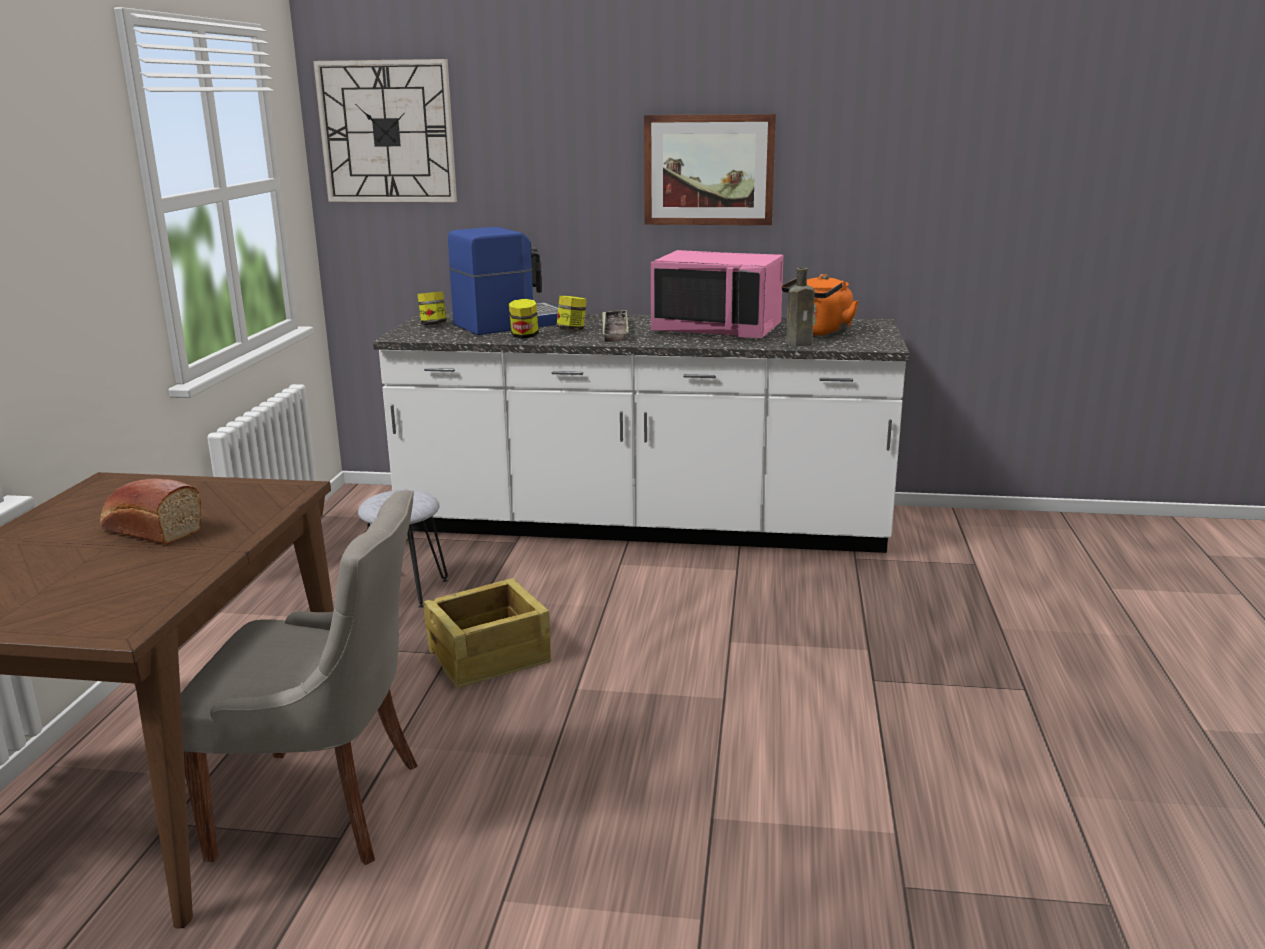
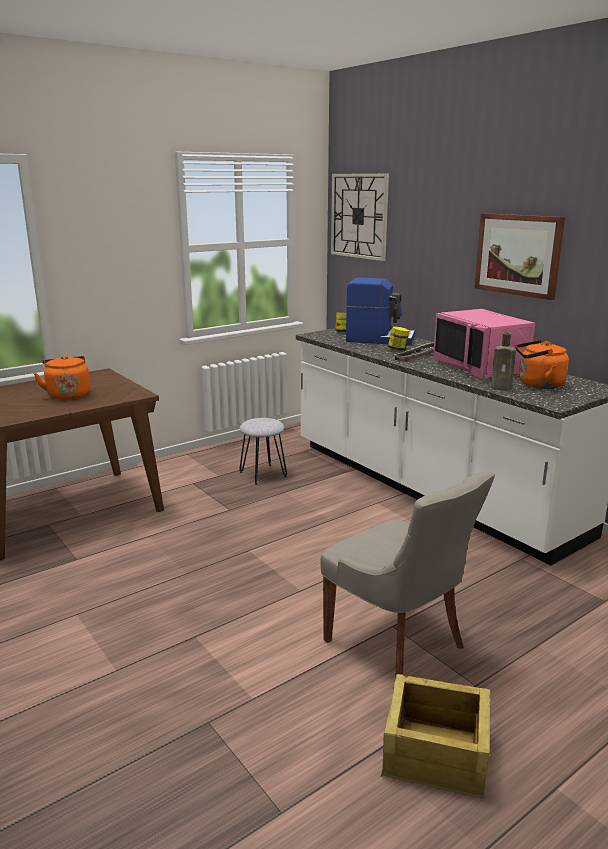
camera: 45 degrees right, 0 degrees up
(150, 530) = (68, 394): bread -> orange kettle
(325, 807) = (91, 546): grey chair -> grey chair (397, 644)
(490, 657) = (241, 519): crate -> crate (436, 755)
(524, 336) = (365, 347): jar -> none

